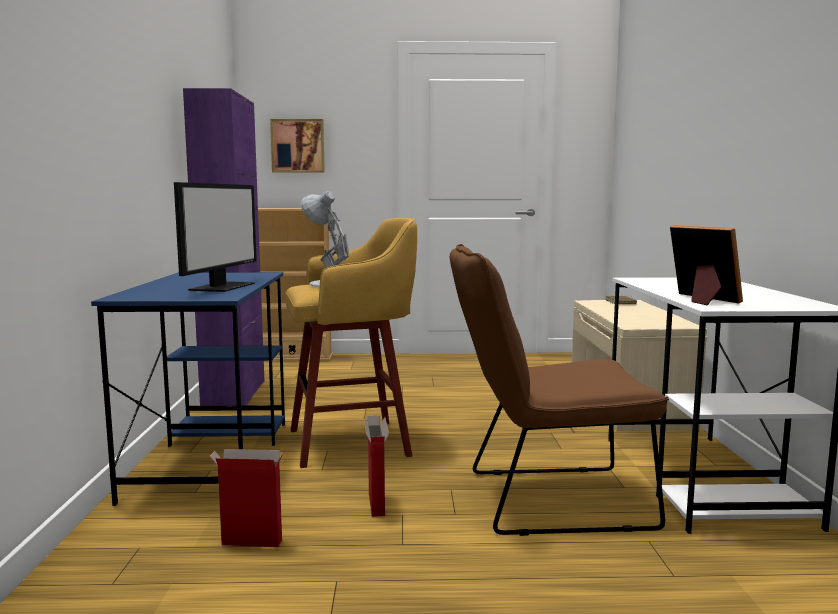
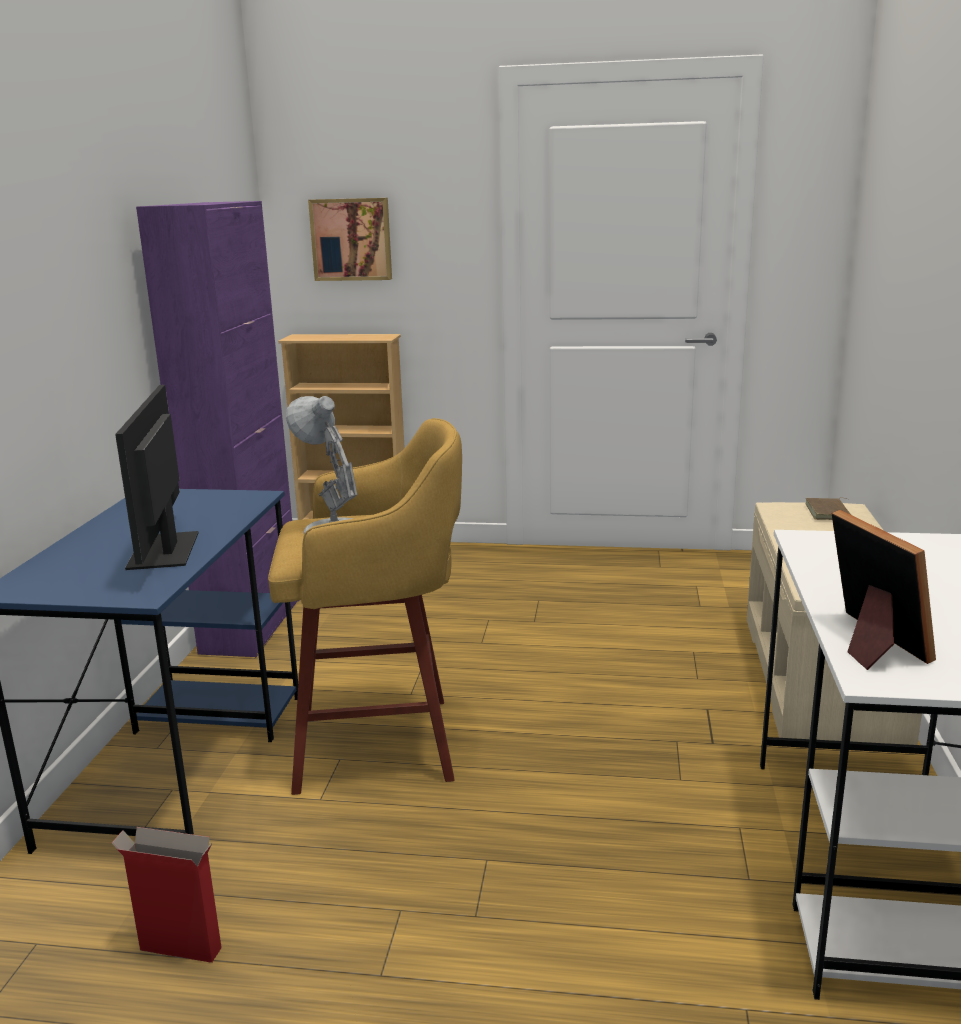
camera: 10 degrees right, 10 degrees up
(221, 286) = (165, 551): monitor -> monitor turned 150 degrees clockwise
(376, 505) = (371, 885): cardboard box -> none
(544, 500) = (617, 897): brown chair -> none

